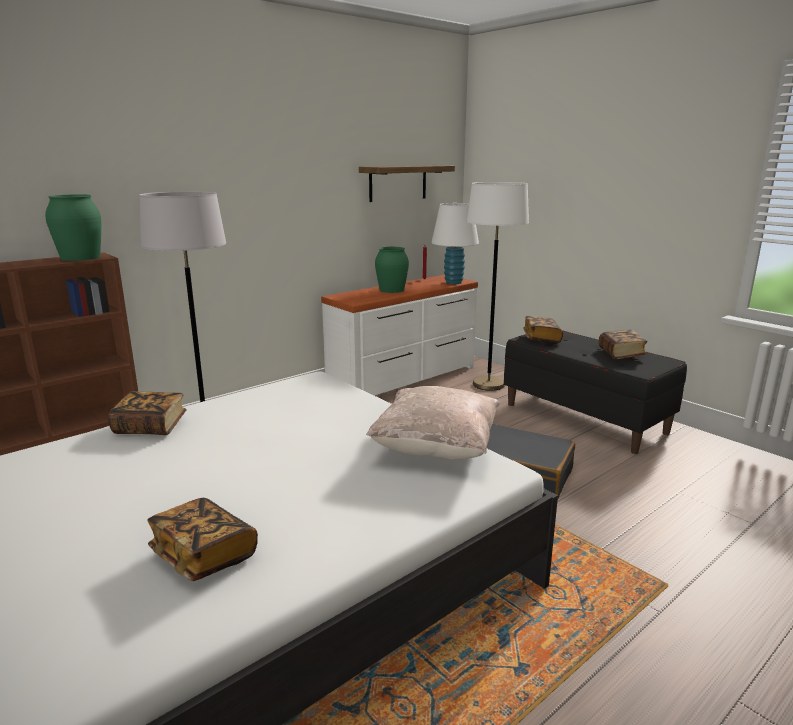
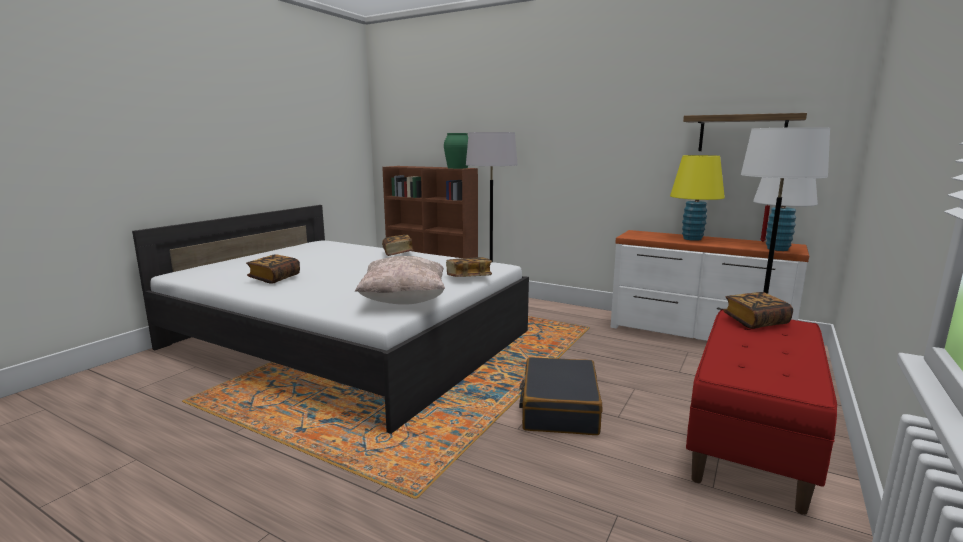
camera: 70 degrees right, 5 degrees down
(391, 290) = (692, 239): green vase -> yellow table lamp
(585, 418) = (752, 439): black bench -> red bench
(621, 354) = (779, 362): book -> book (468, 277)

